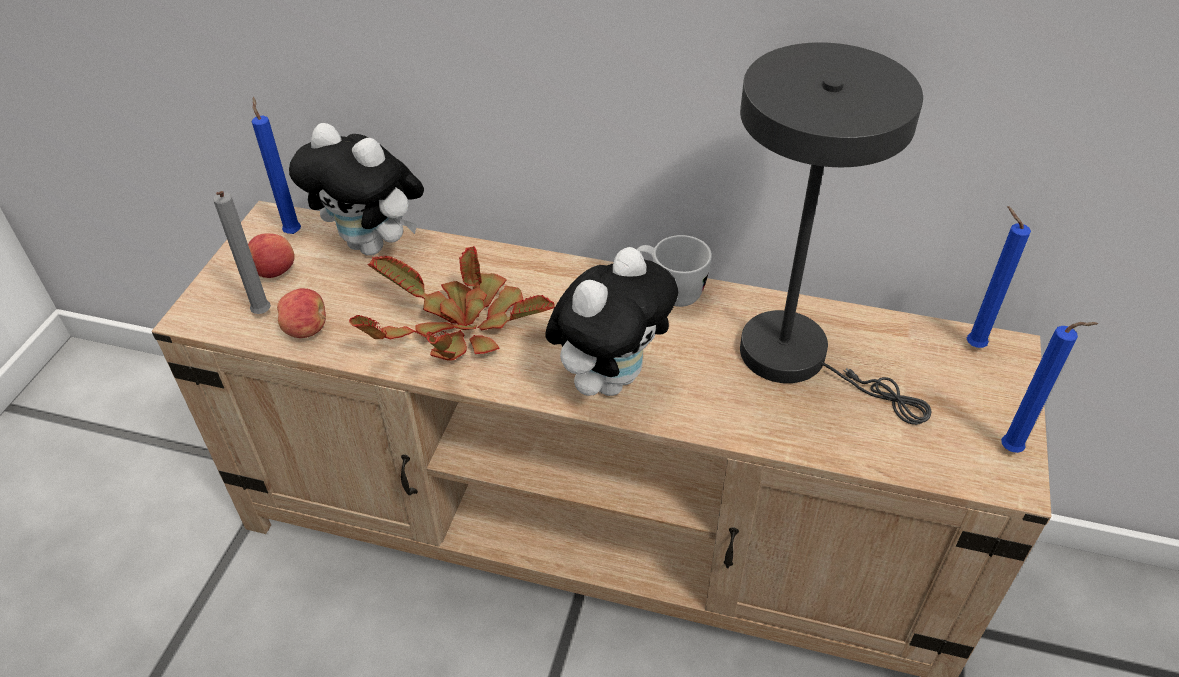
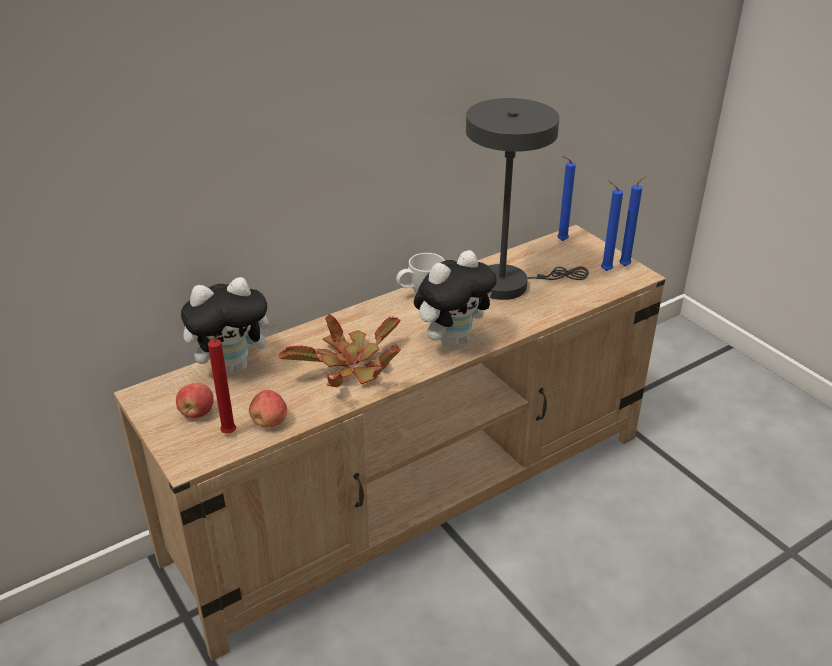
camera: 50 degrees left, 10 degrees down
(262, 315) = (231, 434): grey candle -> red candle
(293, 231) = (170, 391): blue candle -> blue candle (604, 270)
(610, 378) = (452, 340): plush toy -> plush toy turned 60 degrees clockwise

